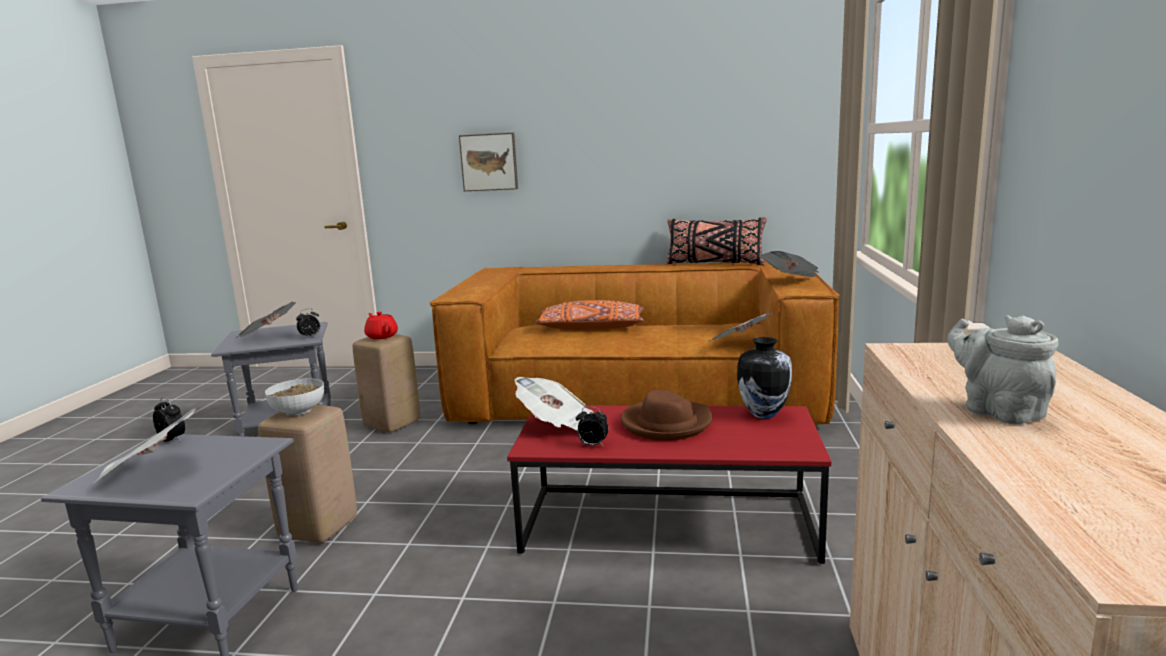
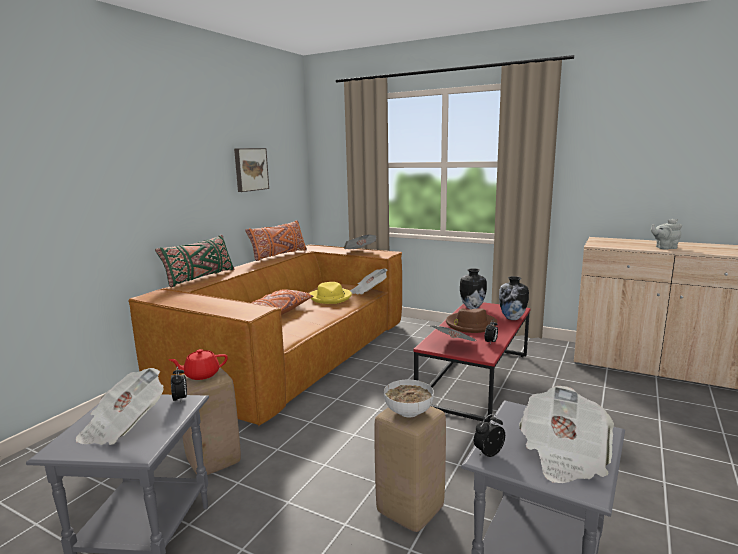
camera: 70 degrees left, 0 degrees up
(489, 162) = (114, 192): picture -> picture (250, 169)
(572, 266) = (199, 278): none -> green pillow
(681, 333) = (330, 297): none -> yellow hat
(714, 263) = (278, 255): black pillow -> orange pillow
(737, 450) = (512, 318): none -> vase

